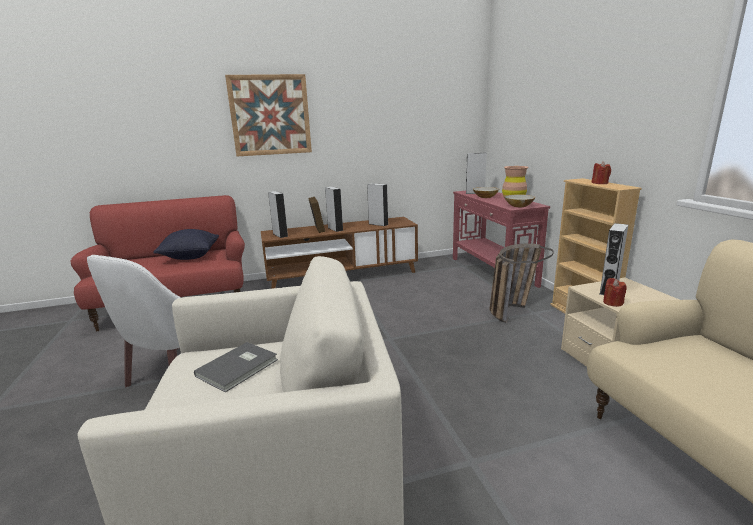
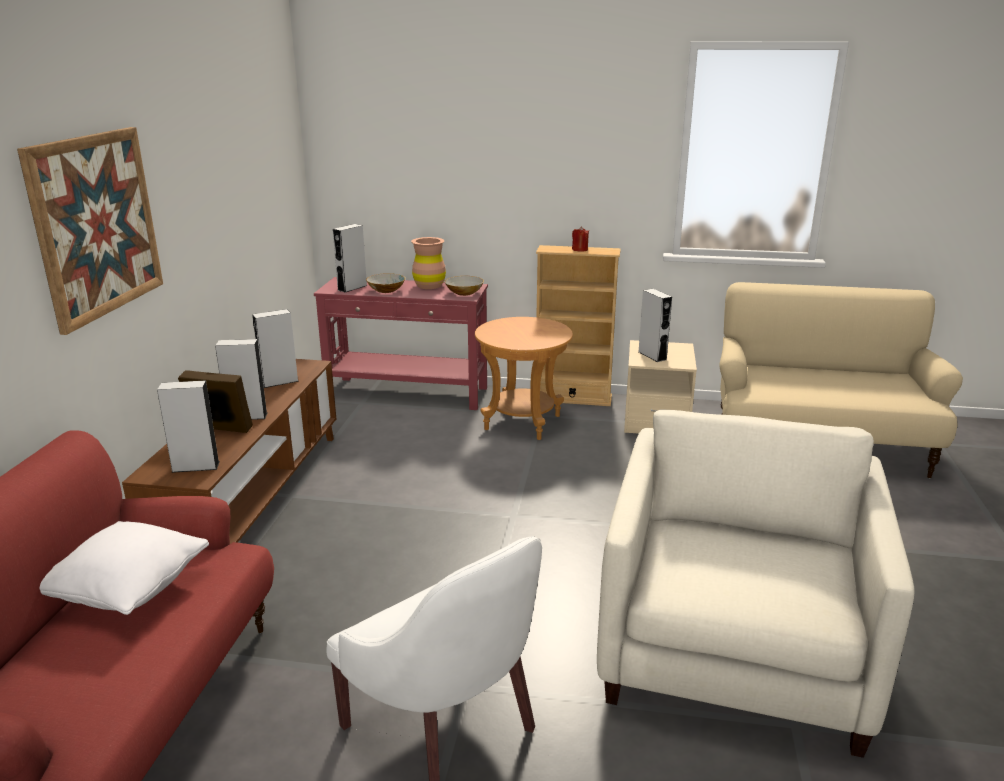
camera: 65 degrees left, 5 degrees up
(190, 257) = (129, 592): black pillow -> white pillow
(239, 368) = (724, 553): grey book -> none
(513, 310) = (522, 422): basket -> brown side table
(612, 303) = (678, 364): red candle -> none

